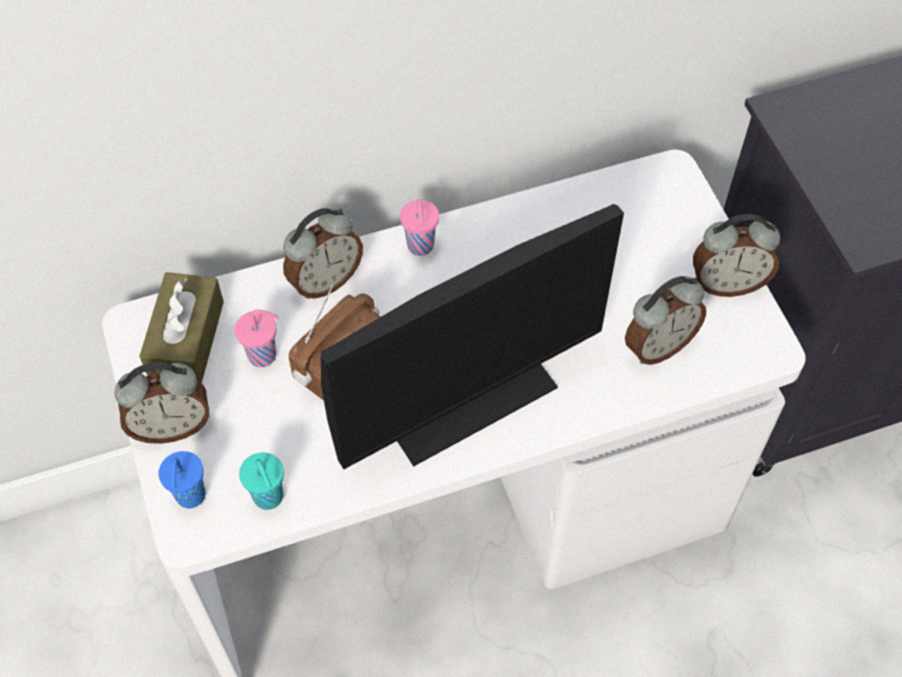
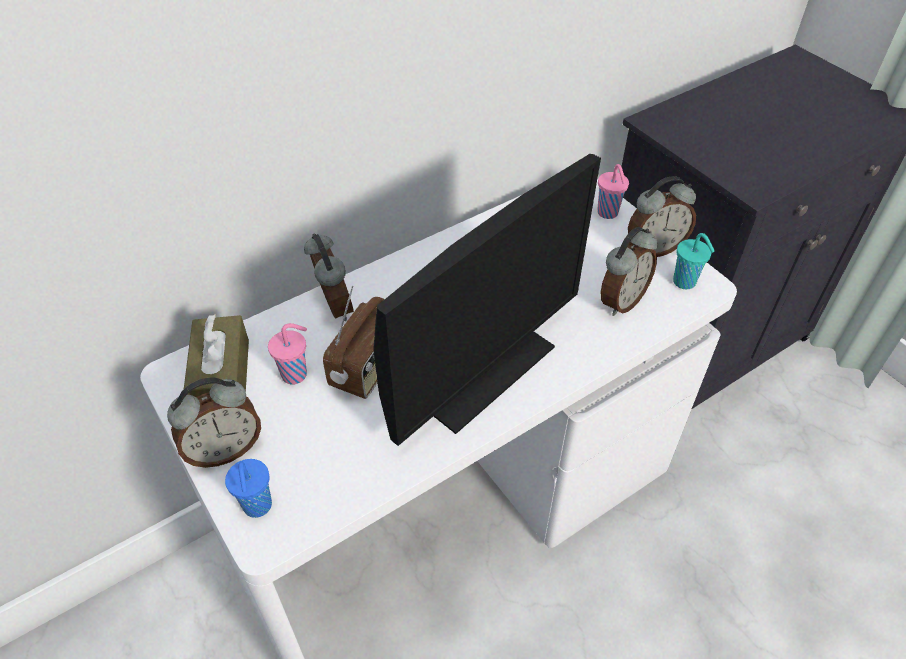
camera: 15 degrees left, 10 degrees down
(269, 498) = (333, 490): turquoise cup -> turquoise cup (685, 282)
(325, 280) = (333, 307): alarm clock -> alarm clock turned 60 degrees counterclockwise
(420, 247) = (405, 269): pink cup -> pink cup (608, 213)

